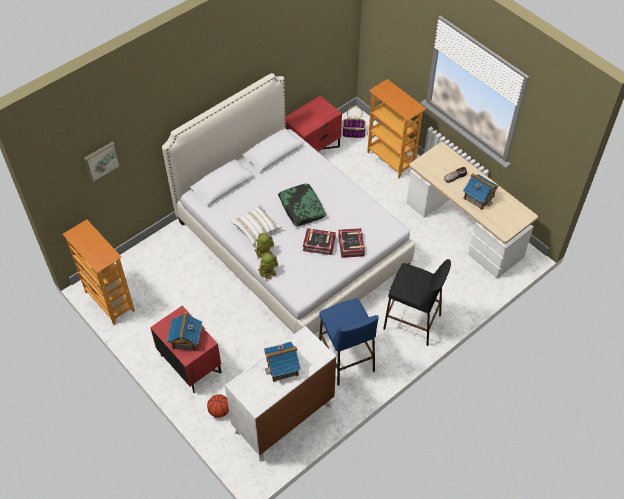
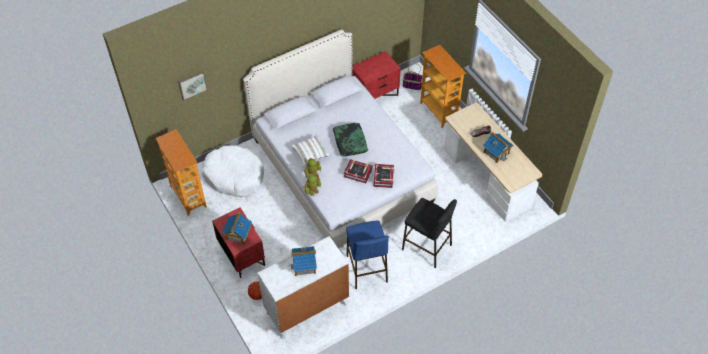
camera: 10 degrees right, 0 degrees up
(162, 268) = (234, 176): none -> white dog bed

